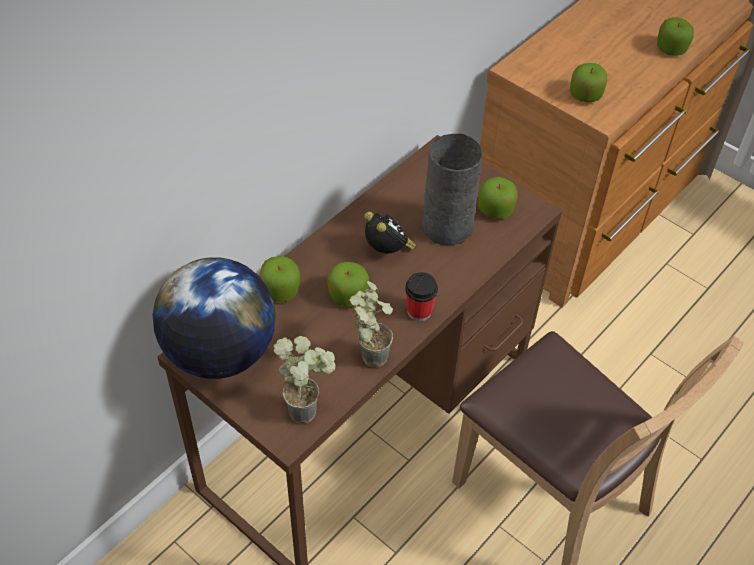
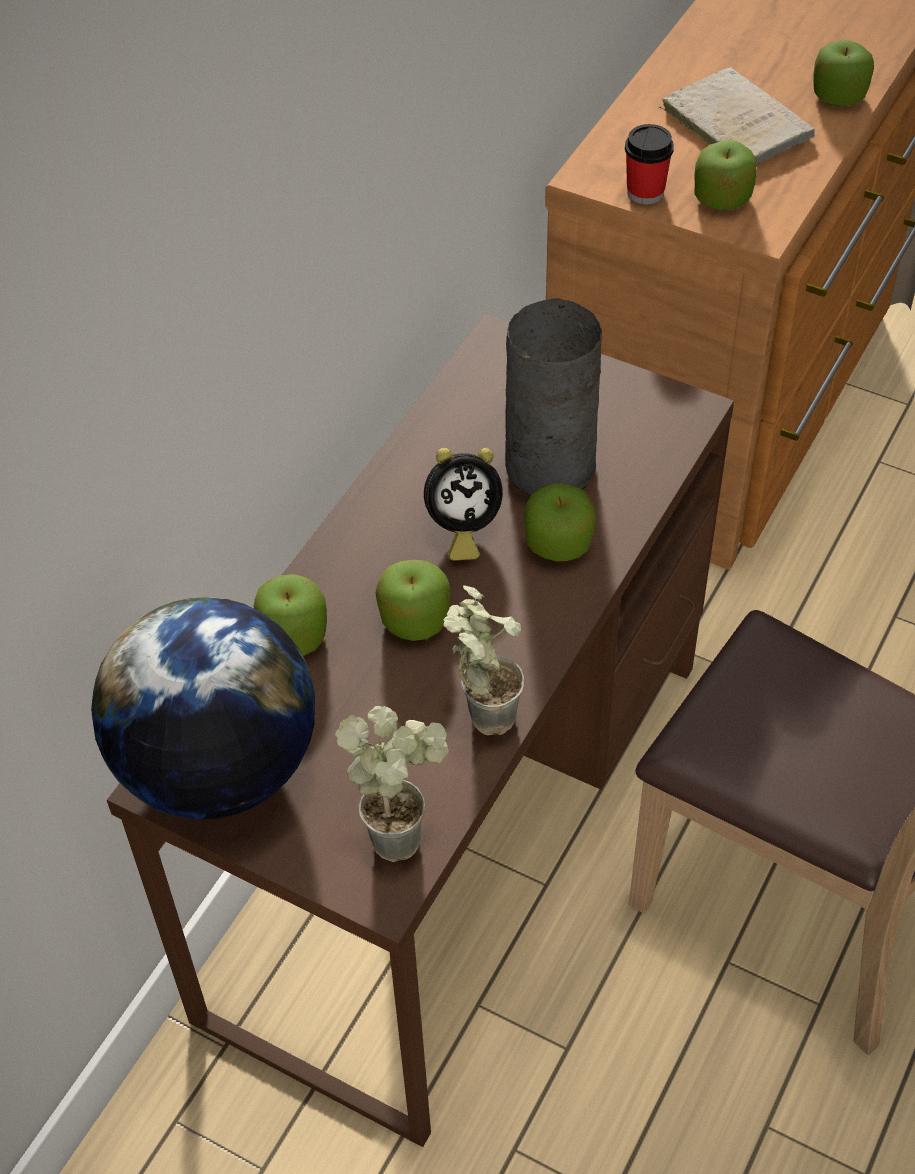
camera: 10 degrees left, 0 degrees up
(388, 251) = (461, 529): alarm clock -> alarm clock turned 120 degrees clockwise
(419, 311) = (546, 621): cup -> cup (645, 192)
(495, 209) = (623, 421): apple -> apple (558, 543)
(605, 53) = (733, 121): none -> beige book

